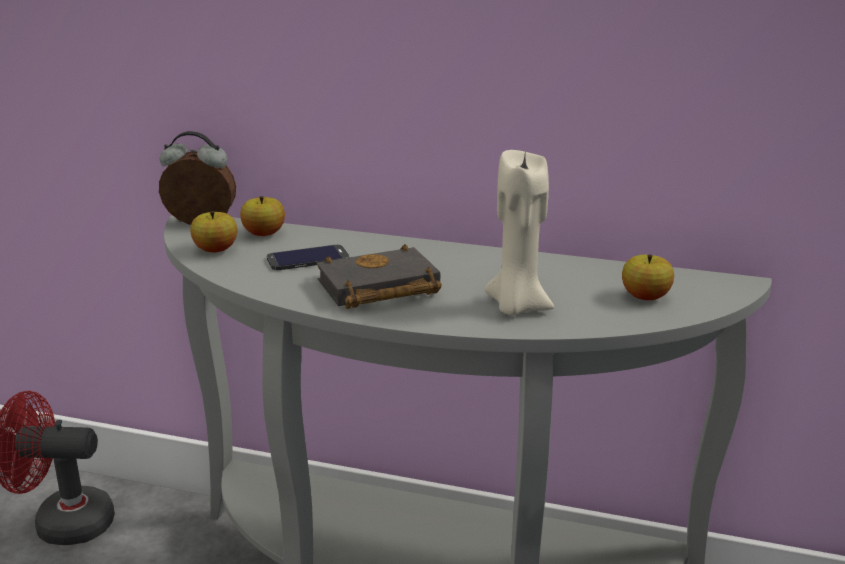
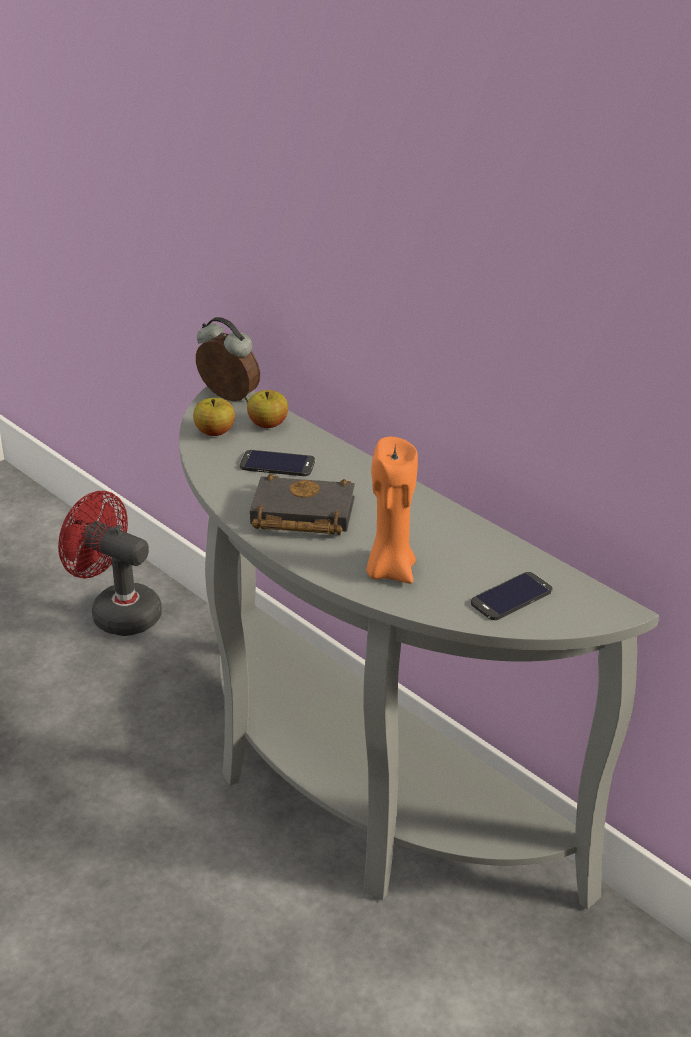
camera: 30 degrees right, 10 degrees up
(516, 307) = (390, 570): beige candle -> orange candle
(645, 297) = (511, 597): apple -> phone

